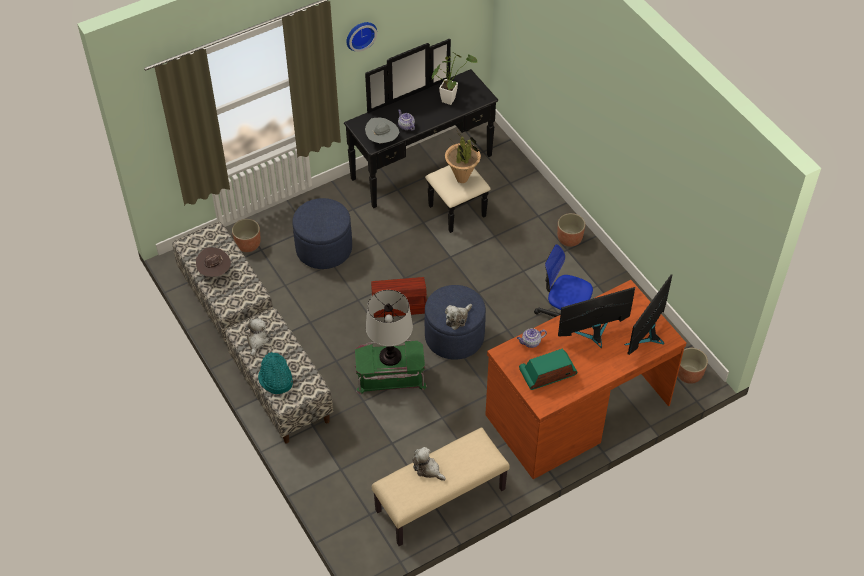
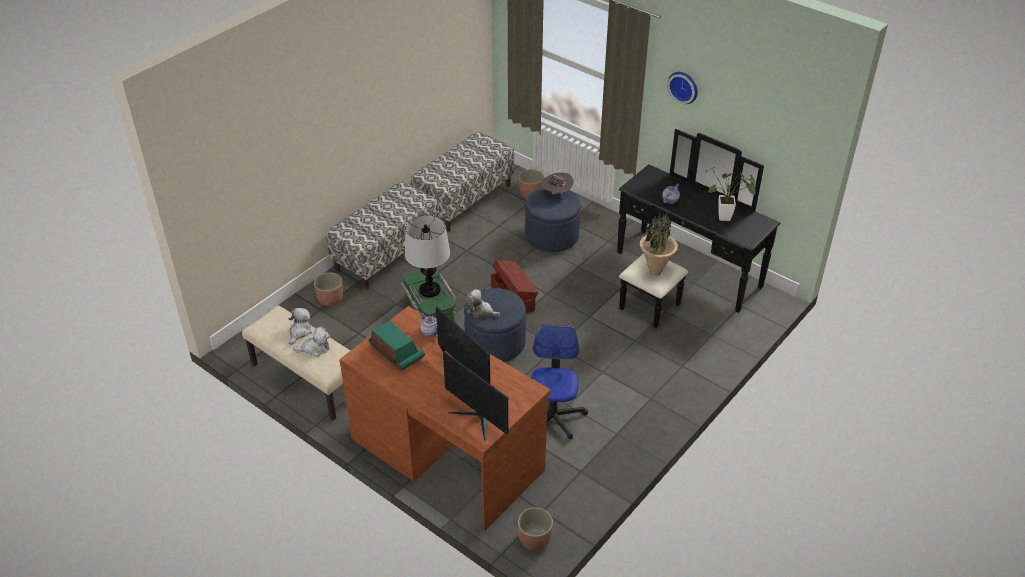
camera: 70 degrees right, 10 degrees down
(214, 272) = (458, 159): brown hat -> brown hat (556, 193)
(257, 341) = (397, 199): plush toy -> plush toy (315, 348)
(275, 379) = (361, 219): turquoise hat -> none
(382, 140) = (641, 191): grey hat -> none
(569, 239) = (666, 397): planter -> planter (330, 299)
(647, 336) = (478, 417): monitor -> monitor turned 150 degrees counterclockwise

